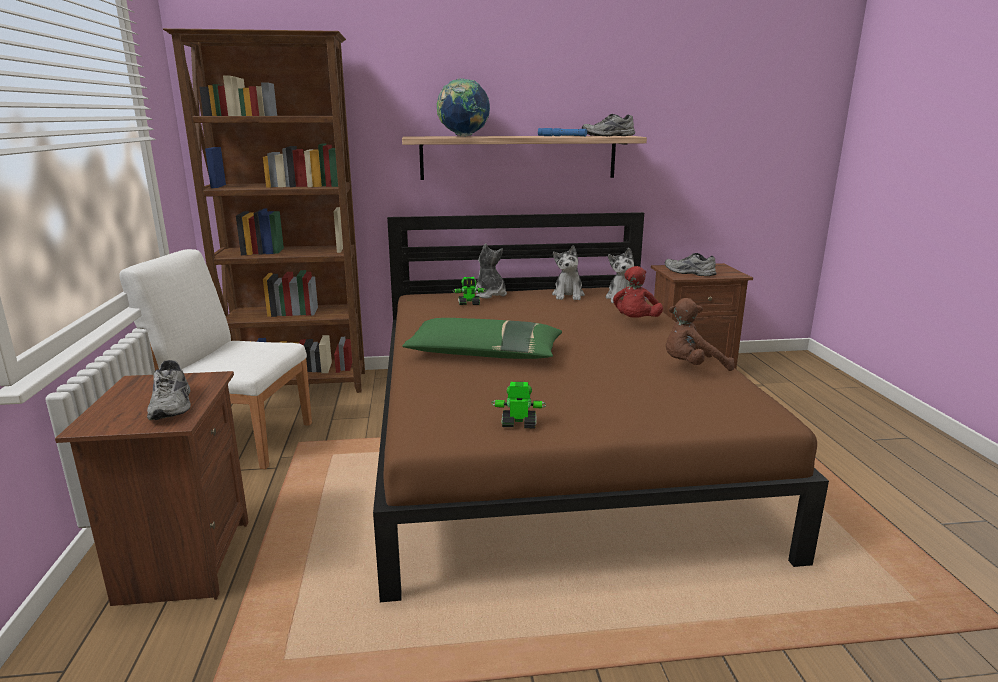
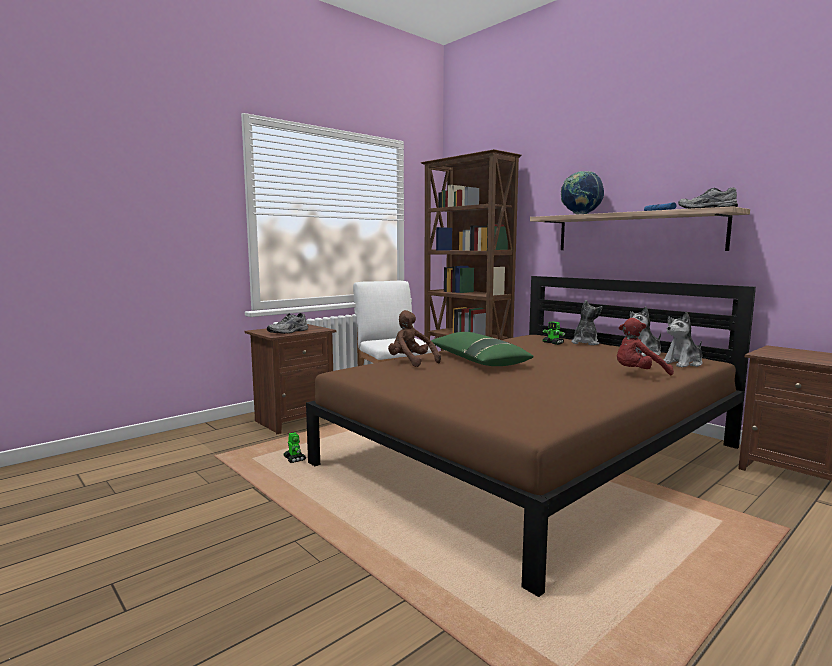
camera: 55 degrees right, 10 degrees down
(518, 424) = (391, 381): toy robot -> toy robot (294, 459)
(688, 273) = (786, 354): grey shoe -> none
(692, 367) = (581, 399): brown plush toy -> brown plush toy (411, 362)

